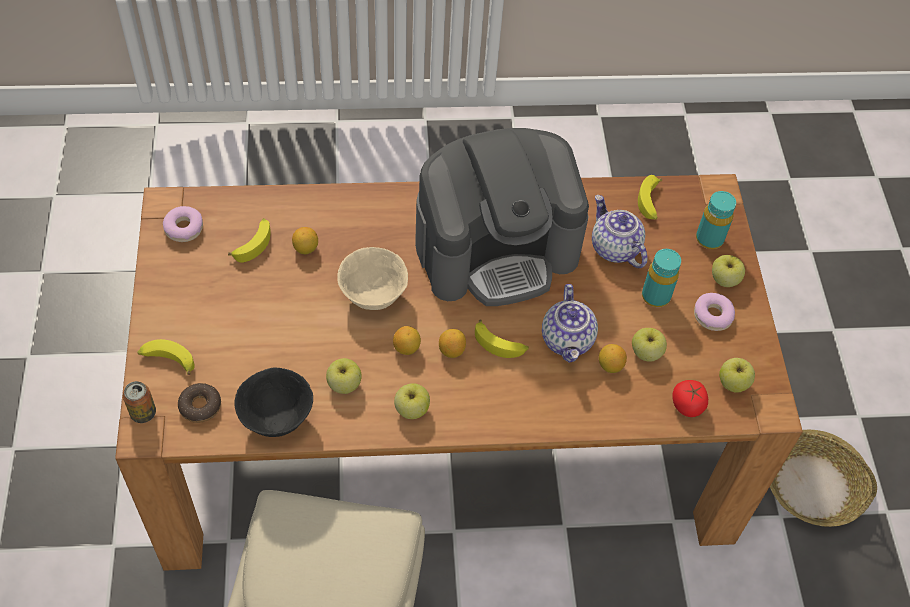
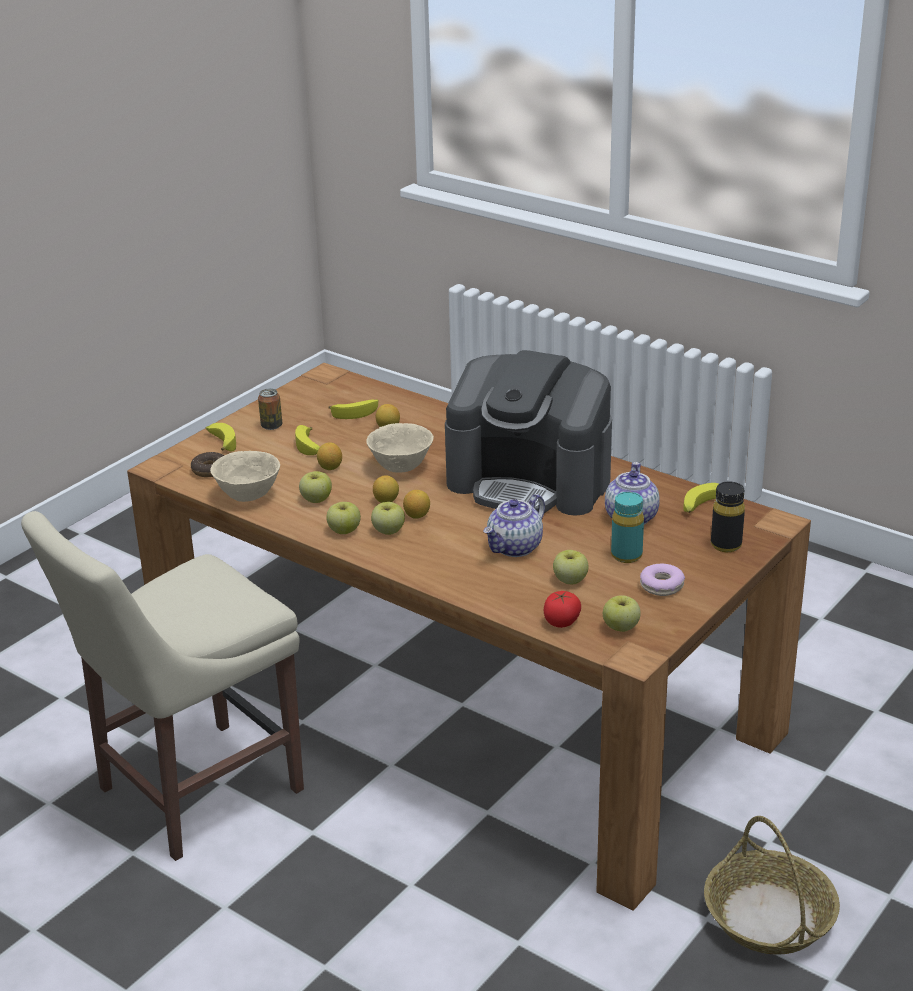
camera: 45 degrees right, 25 degrees down
(143, 413) = (172, 458): can -> can (271, 426)
(184, 228) = (321, 388): donut -> none
(276, 418) = (248, 495): black bowl -> beige bowl
(500, 344) = (458, 527): banana -> banana (310, 447)
(610, 366) = (529, 574): lemon -> lemon (330, 467)
(709, 239) = (726, 545): turquoise bottle -> black bottle
(724, 280) = (704, 571): apple -> apple (388, 531)

